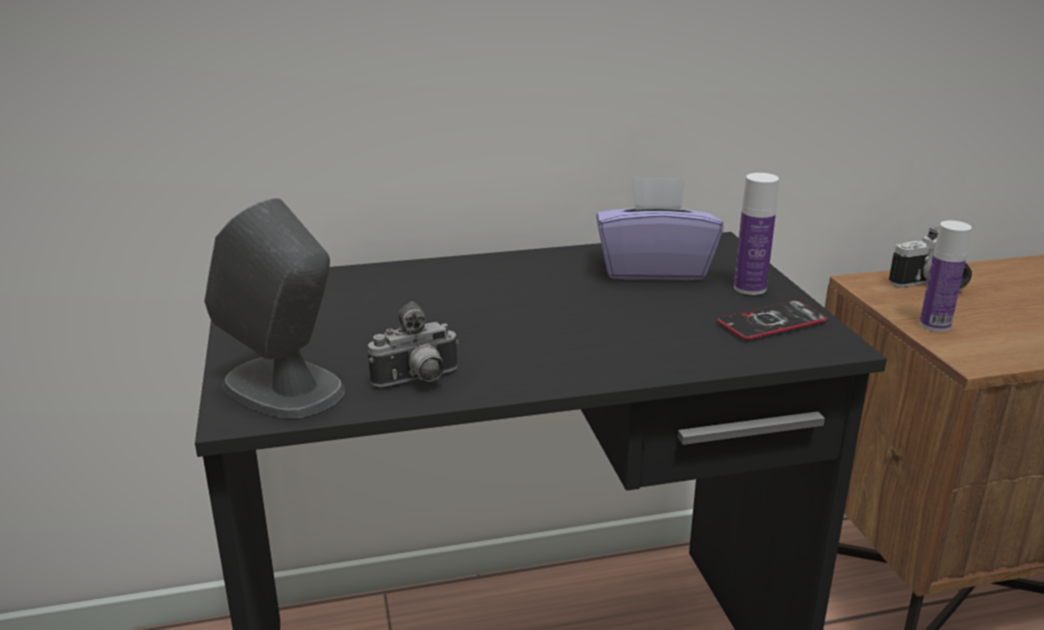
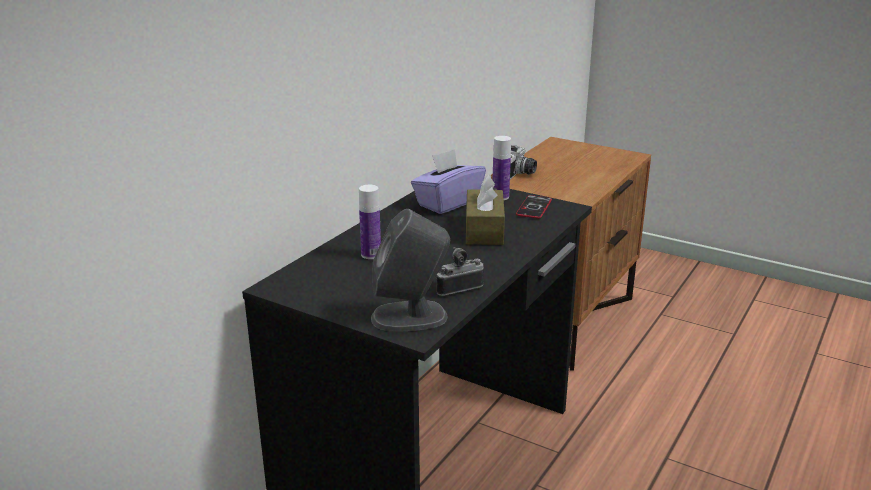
camera: 45 degrees left, 0 degrees up
(418, 381) = (457, 288): camera -> camera turned 135 degrees counterclockwise
(626, 322) = (484, 230): none -> brown tissue box
(935, 325) = (546, 192): bottle -> bottle (371, 254)

